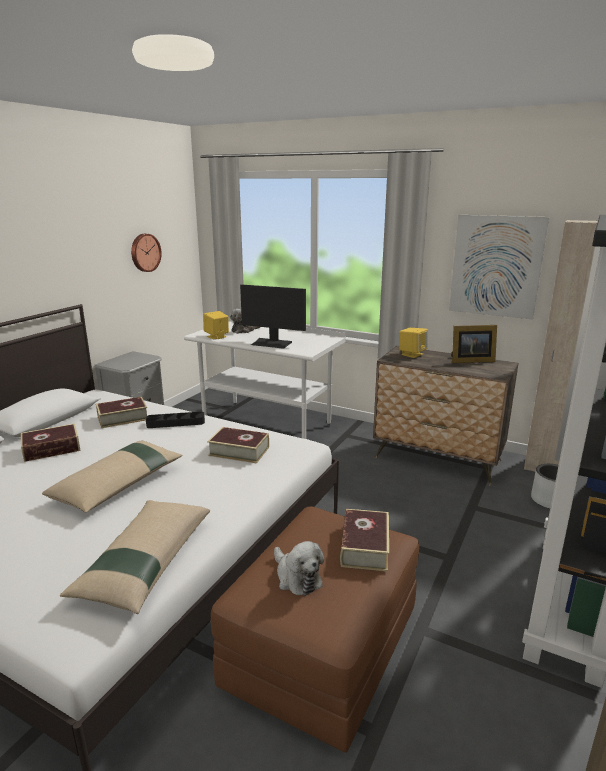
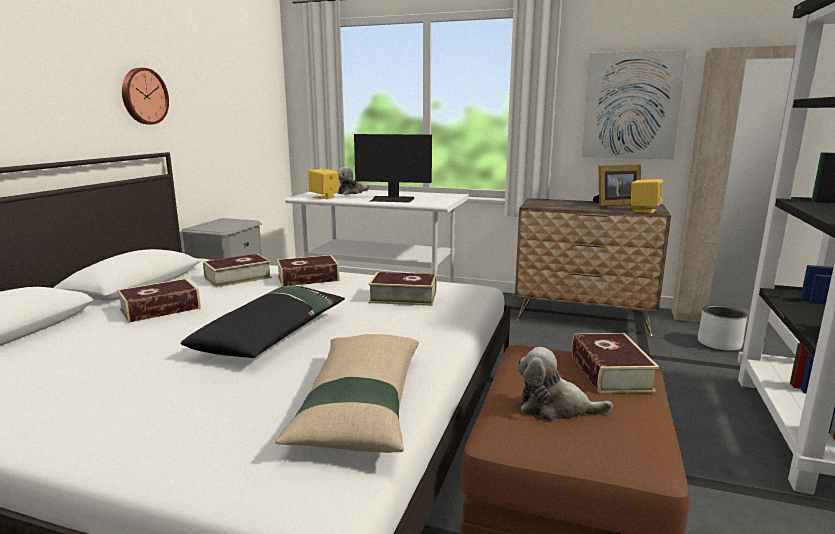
camera: 10 degrees left, 5 degrees down
(119, 484) = (273, 334): beige pillow -> black pillow
(145, 252) = (234, 103): wall clock -> wall clock (143, 96)
(176, 423) = (308, 278): black tray -> book
(296, 577) = (555, 407): plush toy -> plush toy turned 150 degrees clockwise
(412, 354) = (551, 202): yellow speaker -> yellow speaker (644, 210)

